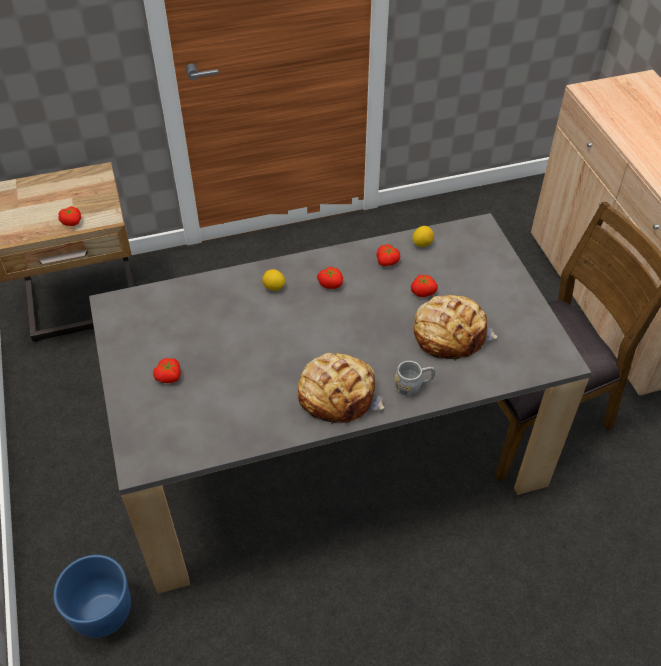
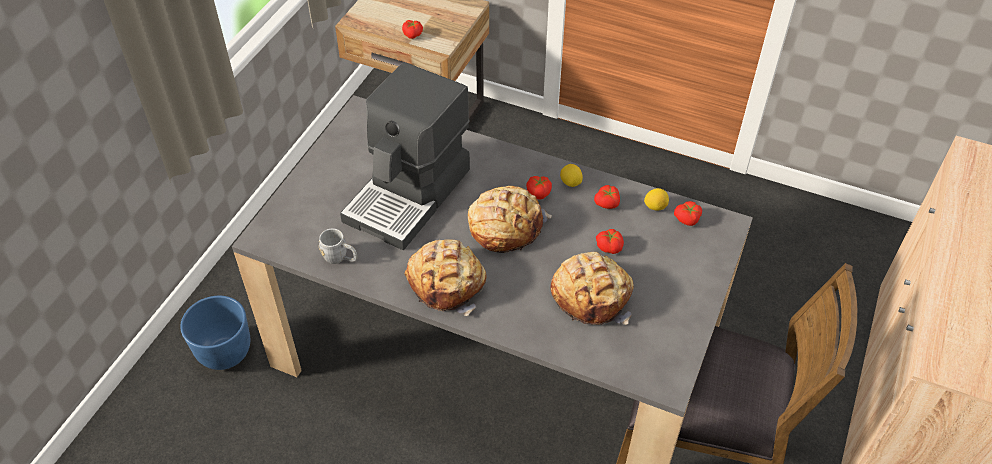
camera: 40 degrees right, 0 degrees up
(169, 377) = (344, 189): tomato -> tomato (687, 220)
(231, 347) = (410, 194): none -> coffee machine
(274, 287) = (490, 169): lemon -> lemon (570, 183)
(333, 324) = (505, 226): none -> bread
(413, 387) = (513, 317): grey mug -> grey mug (340, 258)

